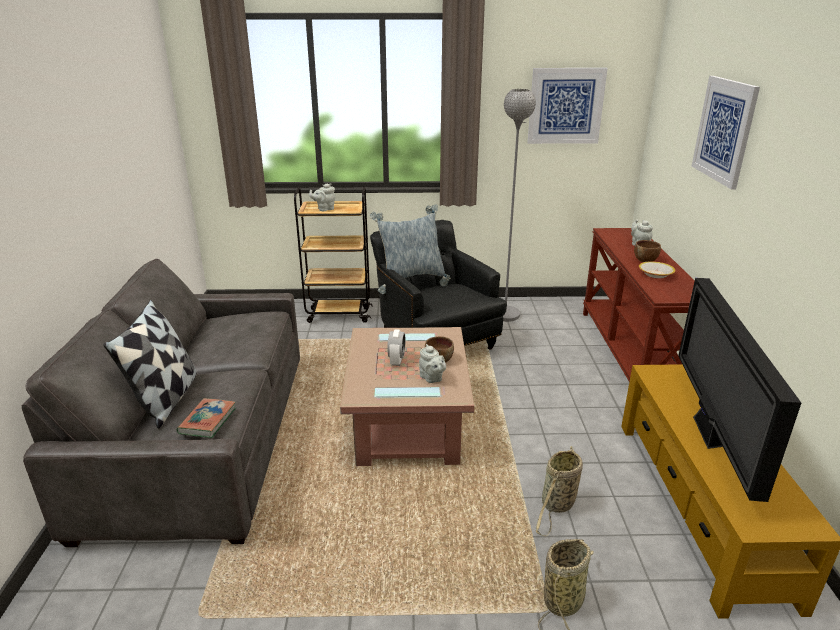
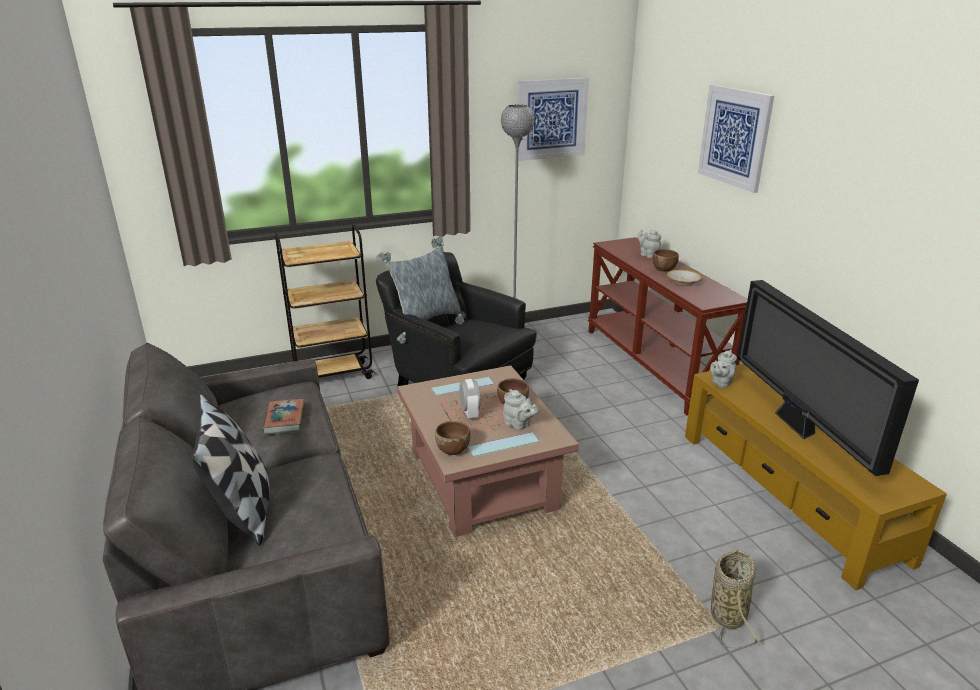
camera: 20 degrees left, 0 degrees up
(208, 421) = (318, 523): book -> book (284, 419)
(324, 209) = (312, 255): grey teapot -> grey teapot (721, 382)
(361, 387) = (453, 449): none -> brown bowl
(557, 505) = (672, 526): basket -> none

